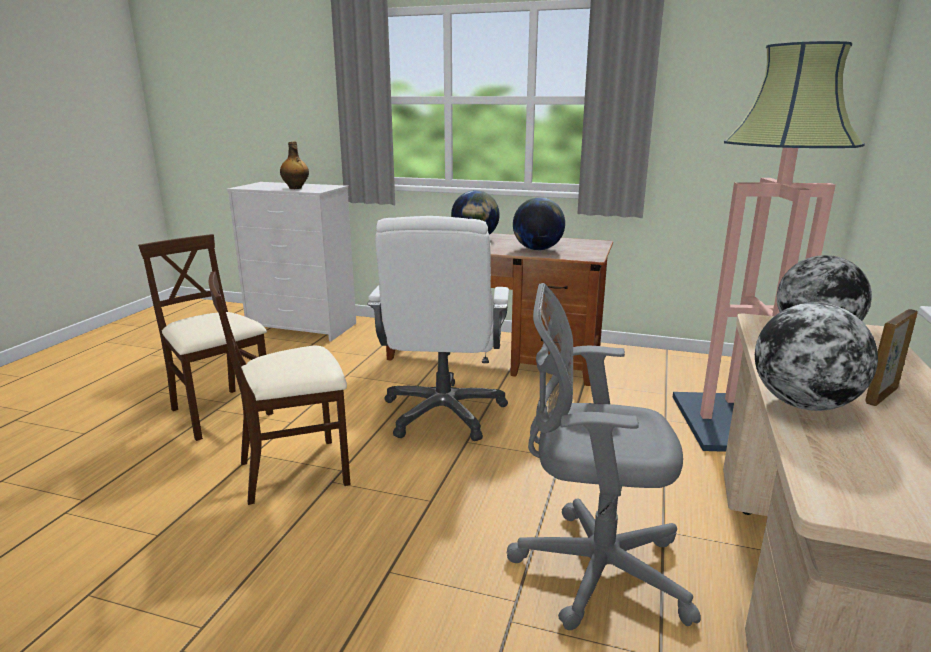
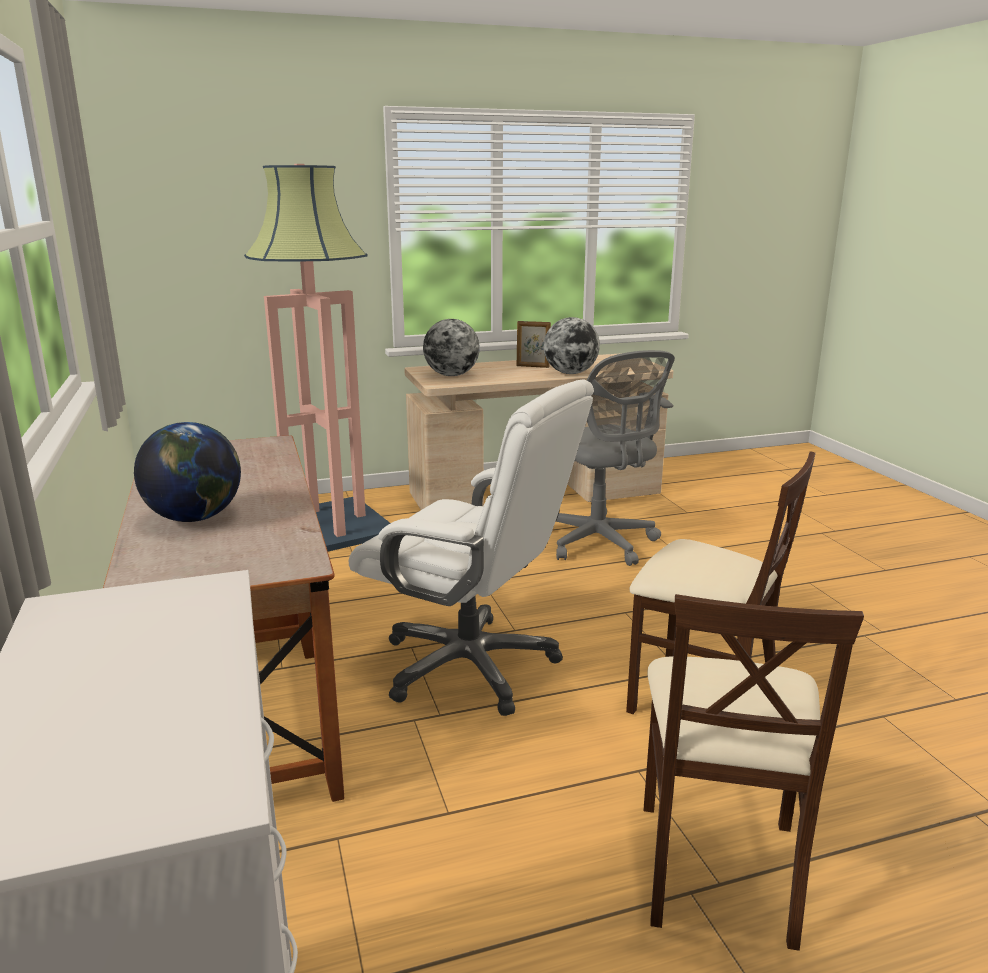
camera: 125 degrees left, 0 degrees up
(295, 188) = (167, 646): bottle -> none
(443, 413) = (471, 666): white office chair -> white office chair turned 60 degrees clockwise
(537, 249) = (248, 469): globe -> none

